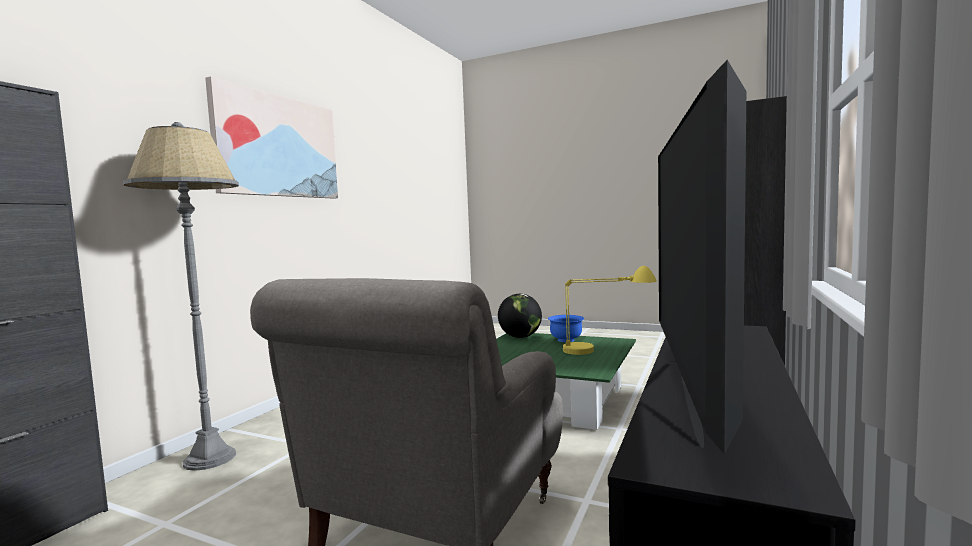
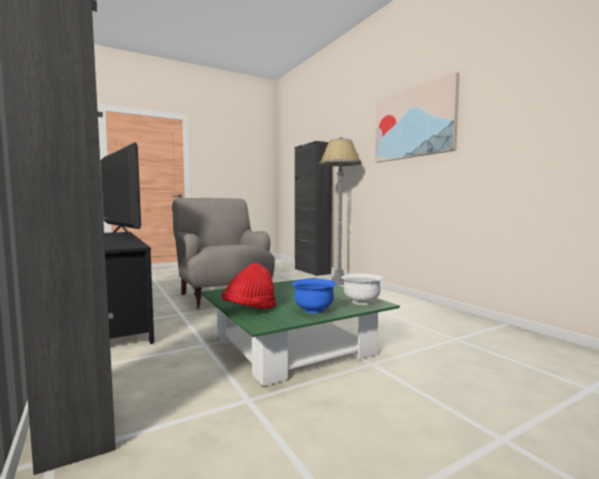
camera: 125 degrees right, 0 degrees up
(520, 337) = (361, 302): globe -> white bowl
(606, 350) = (250, 309): yellow table lamp -> red hat

